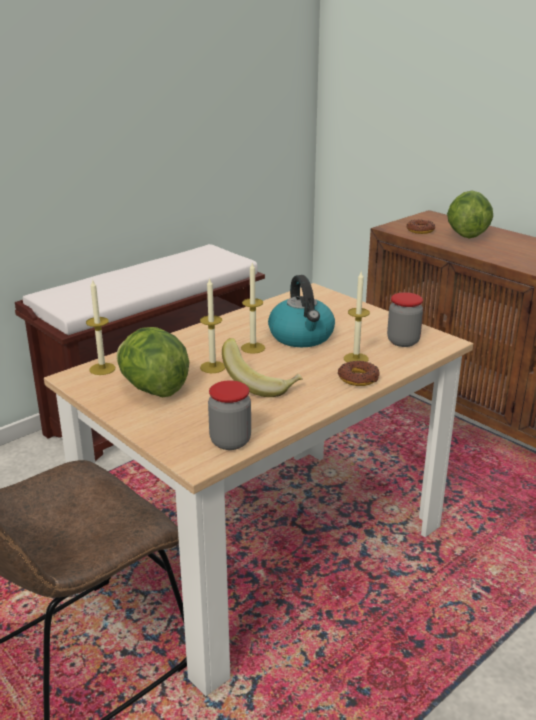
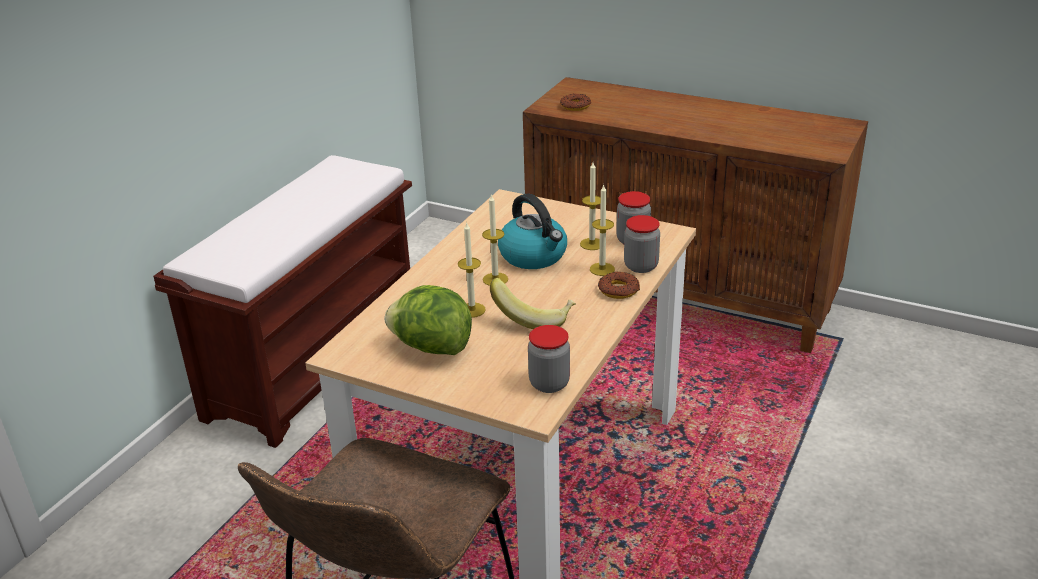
camera: 20 degrees left, 5 degrees up
(102, 369) = (360, 338): candle -> candle (592, 244)
(395, 363) = (641, 266): none -> jar
(466, 235) = (624, 104): lettuce -> none

